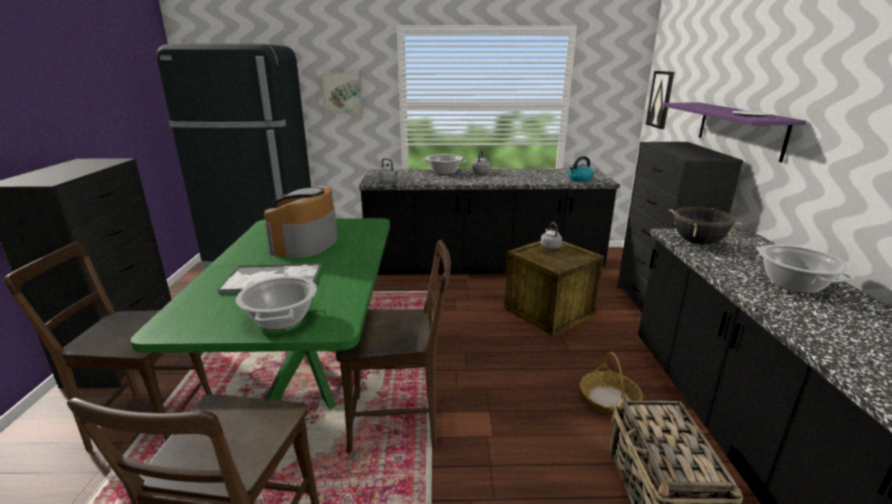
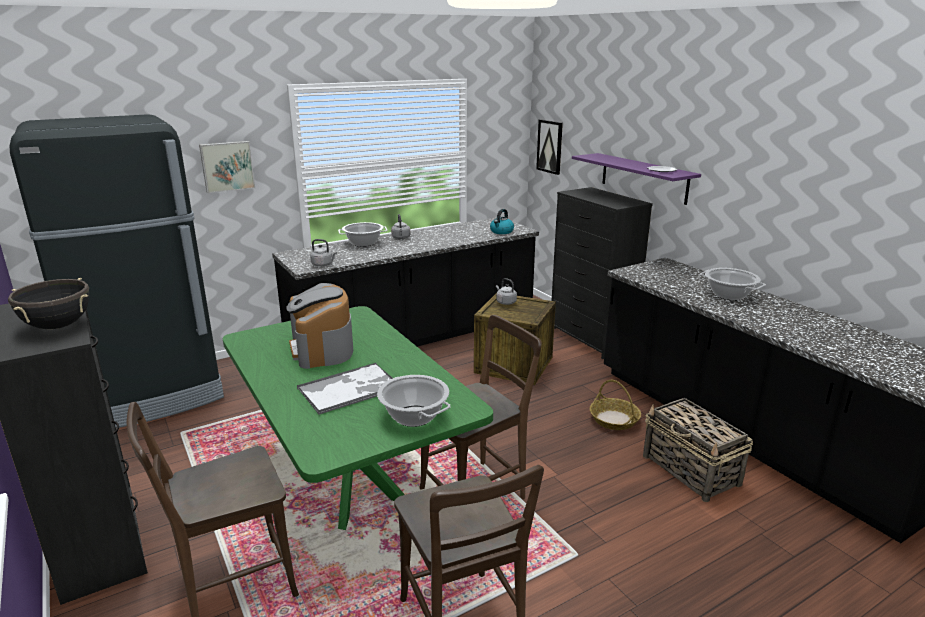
camera: 30 degrees left, 0 degrees up
(697, 243) = (649, 276): black cooking pot -> black cooking pot (58, 326)

